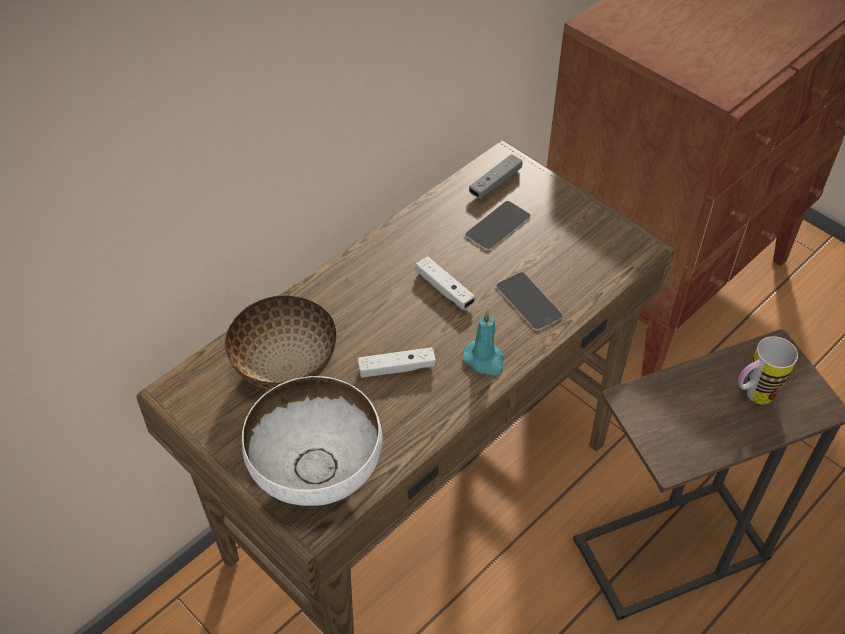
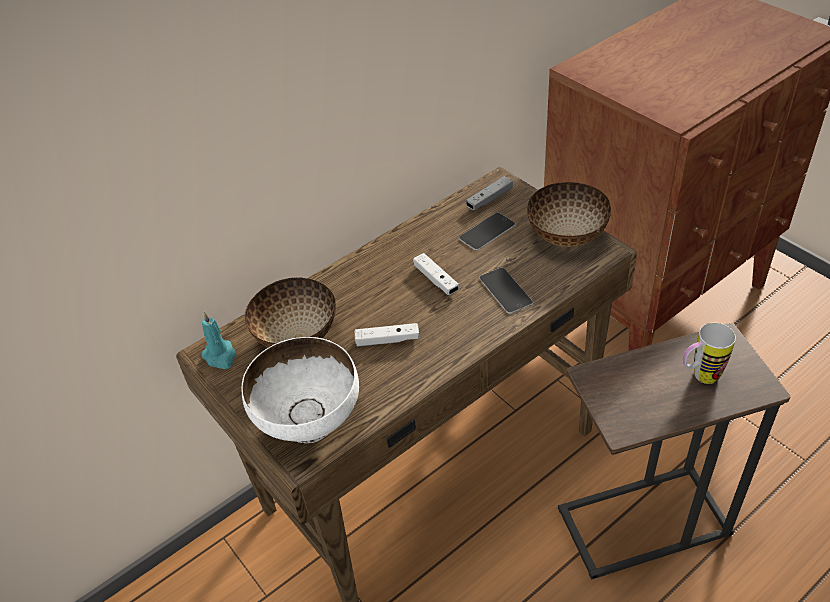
camera: 10 degrees right, 5 degrees down
(485, 360) = (462, 335): turquoise candle -> turquoise candle (220, 356)
(590, 231) = (565, 236): none -> bowl

